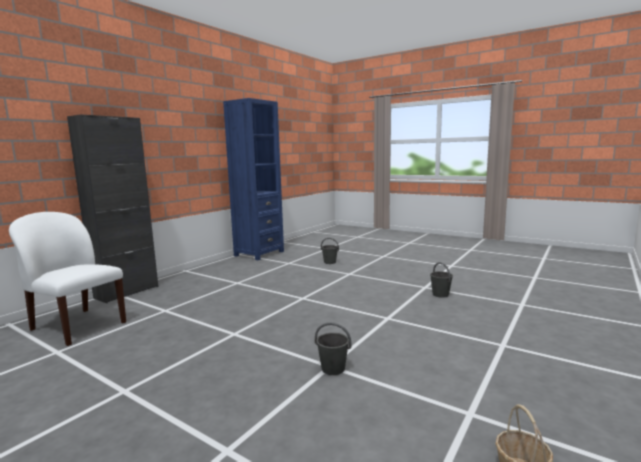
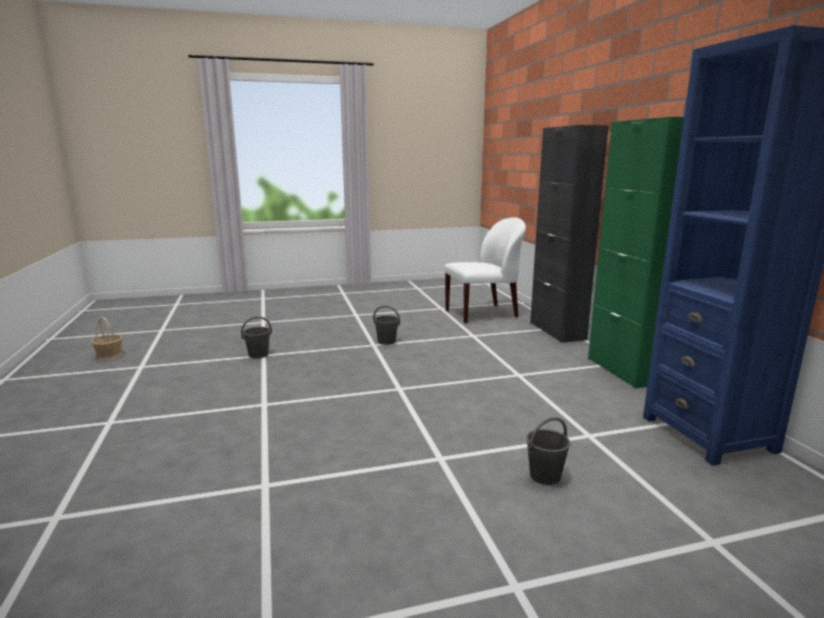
camera: 130 degrees right, 5 degrees up
(200, 269) = (624, 371): none -> green cabinet
(440, 294) = (223, 476): grey bucket -> grey bucket (387, 341)

